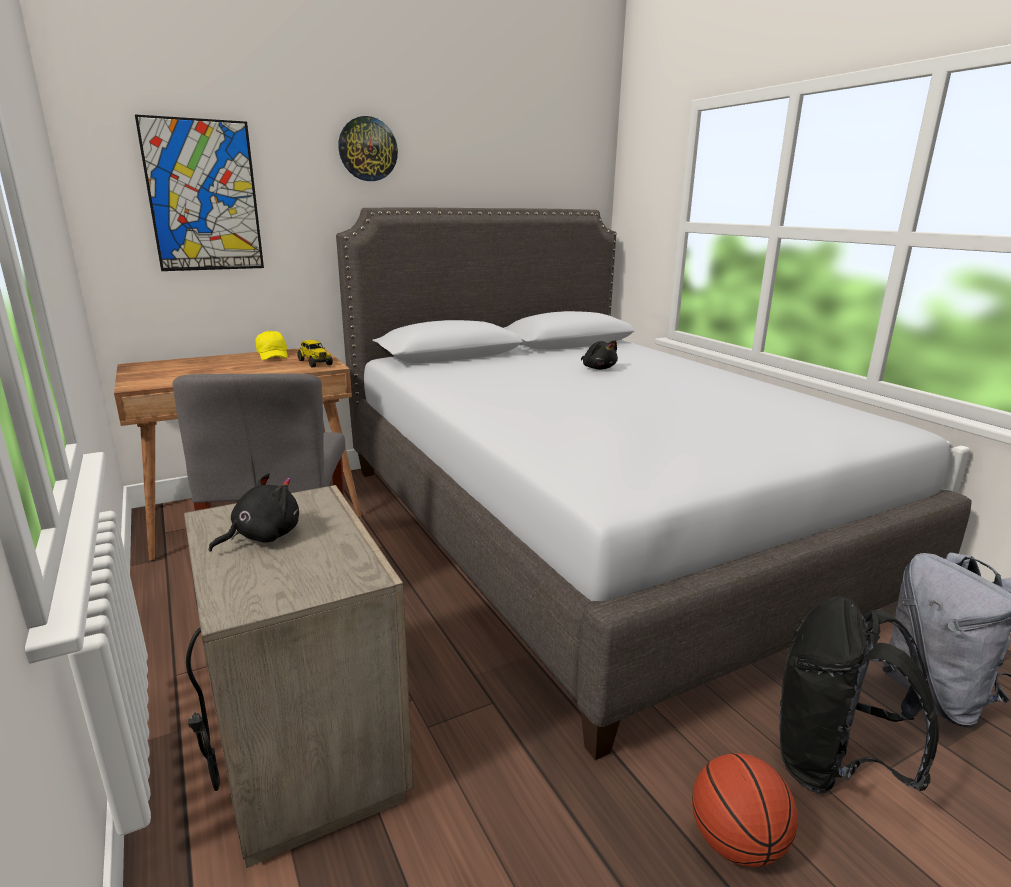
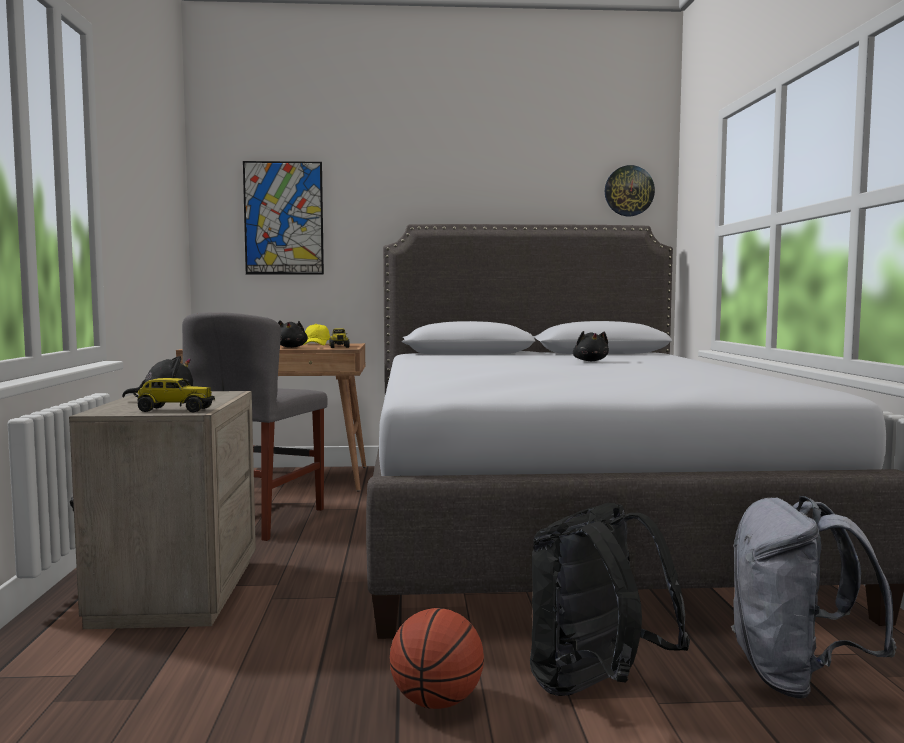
camera: 25 degrees right, 15 degrees down
(260, 369) = (291, 347): none -> black plush toy
(332, 576) = (174, 410): none -> toy truck
(367, 149) = (419, 178): wall clock -> wall clock (629, 191)

